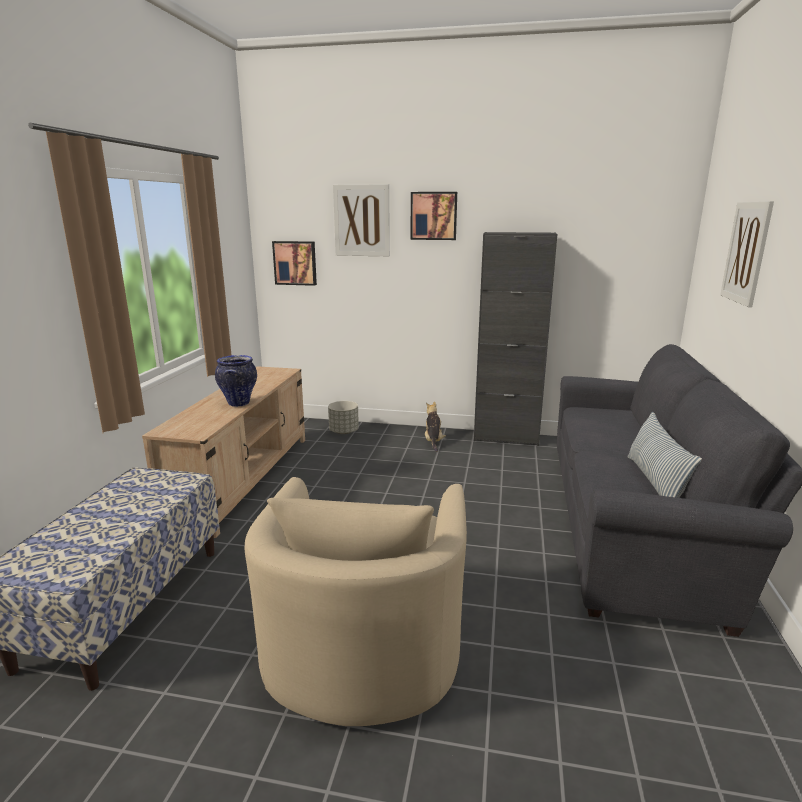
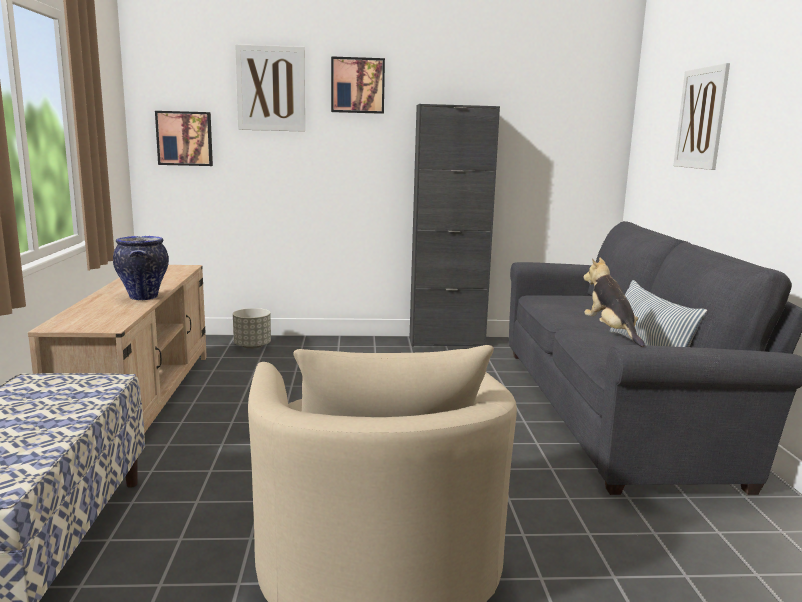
camera: 15 degrees left, 5 degrees down
(433, 441) = (366, 349): plush toy -> plush toy (611, 332)

